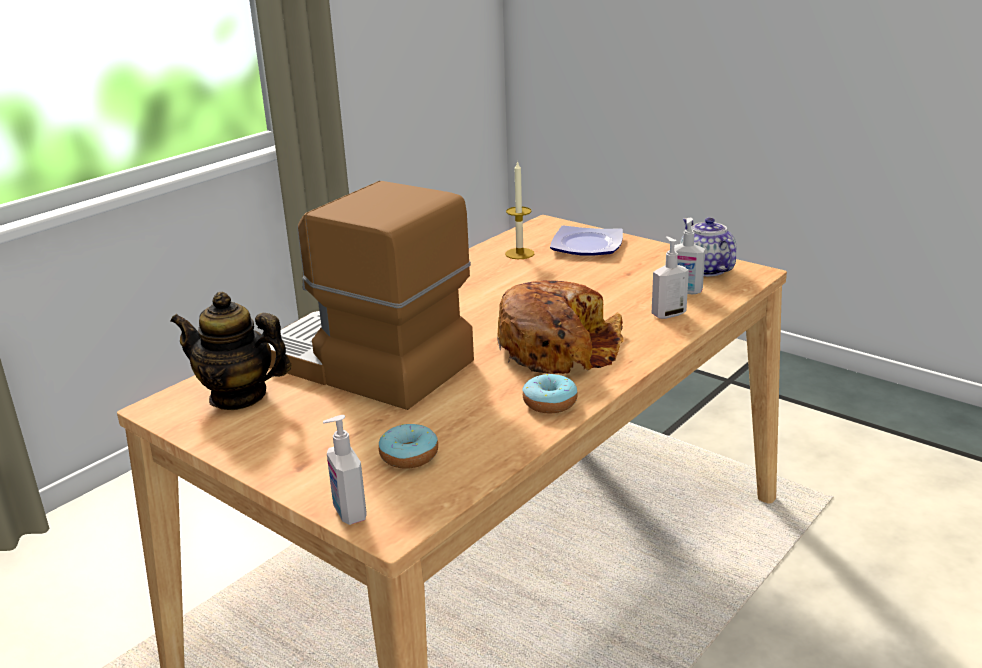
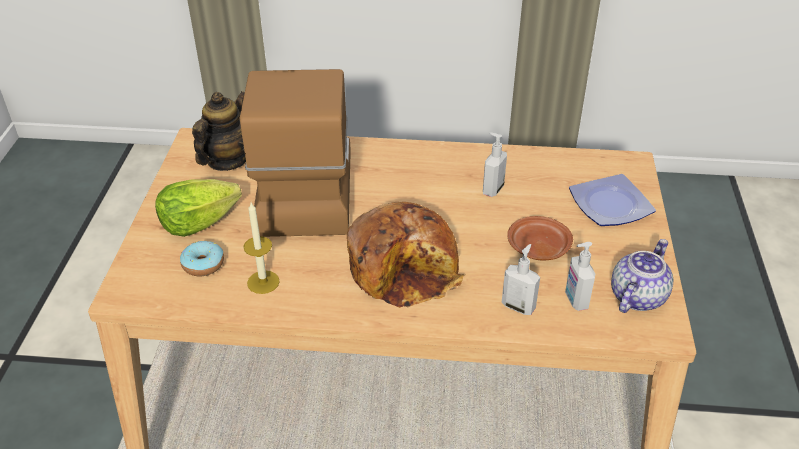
camera: 55 degrees right, 15 degrees up
(238, 396) = (227, 160): teapot -> teapot turned 45 degrees clockwise
(328, 442) = (198, 223): none -> lettuce
(348, 513) = (127, 270): soap dispenser -> soap dispenser (492, 189)
(519, 253) = (553, 176): candle -> candle (263, 282)
(549, 403) = (315, 299): donut -> none
(603, 286) = (537, 247): none -> brown plate

